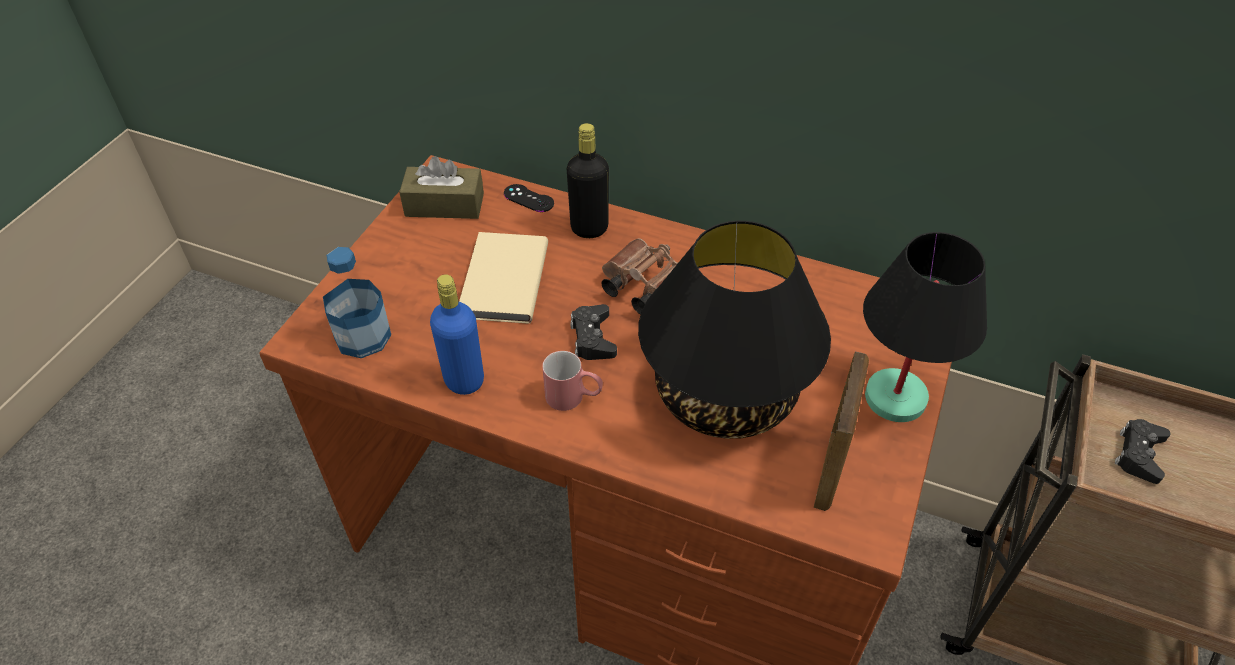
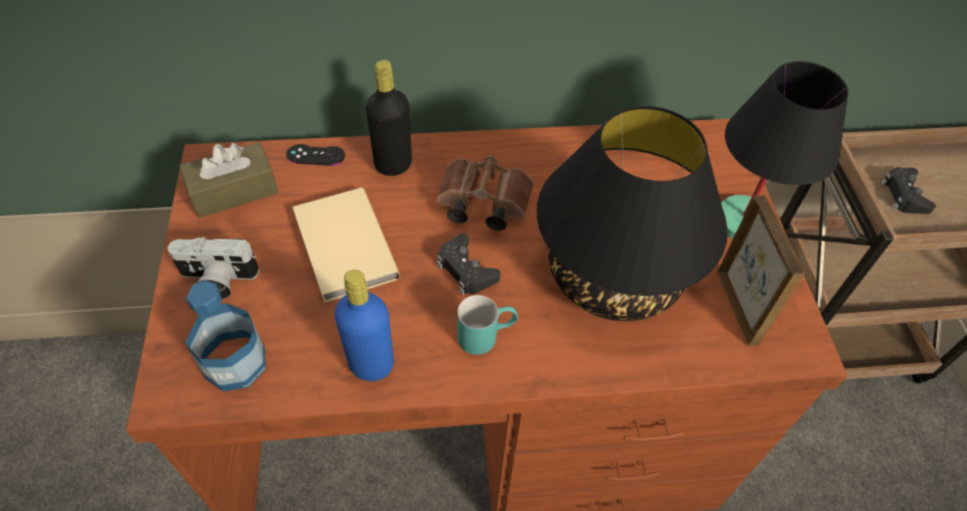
camera: 30 degrees left, 5 degrees up
(388, 269) = (217, 280): none -> camera
(574, 397) = (486, 335): red mug -> turquoise mug

